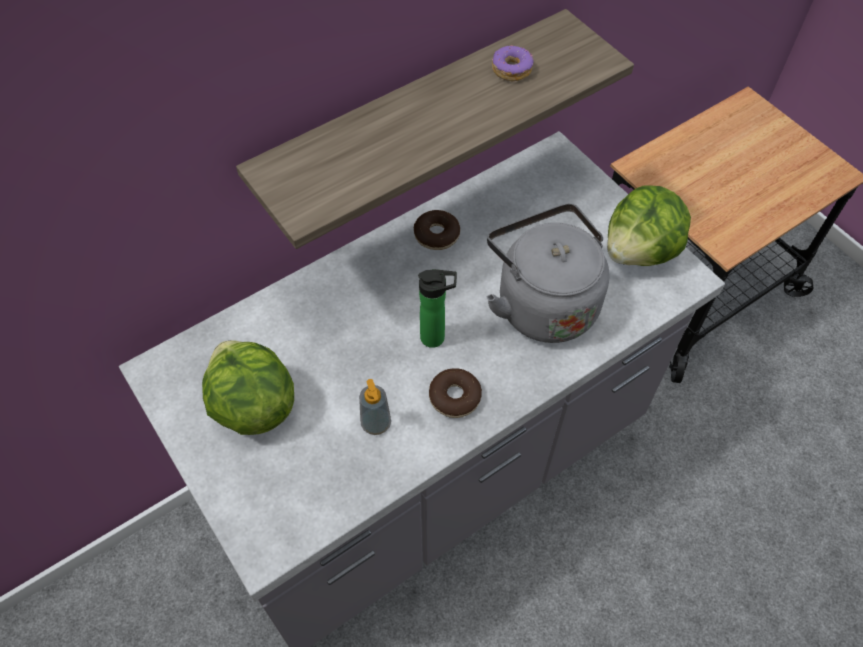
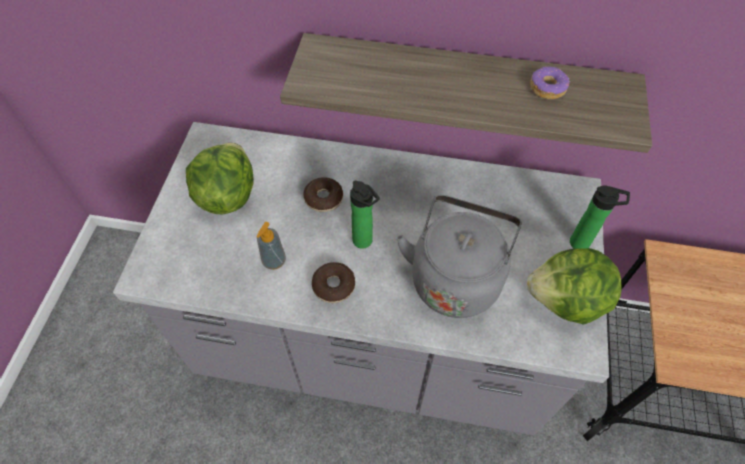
camera: 45 degrees right, 0 degrees up
(436, 235) = (437, 182): donut -> donut (323, 198)
(603, 195) = (583, 243): none -> bottle

